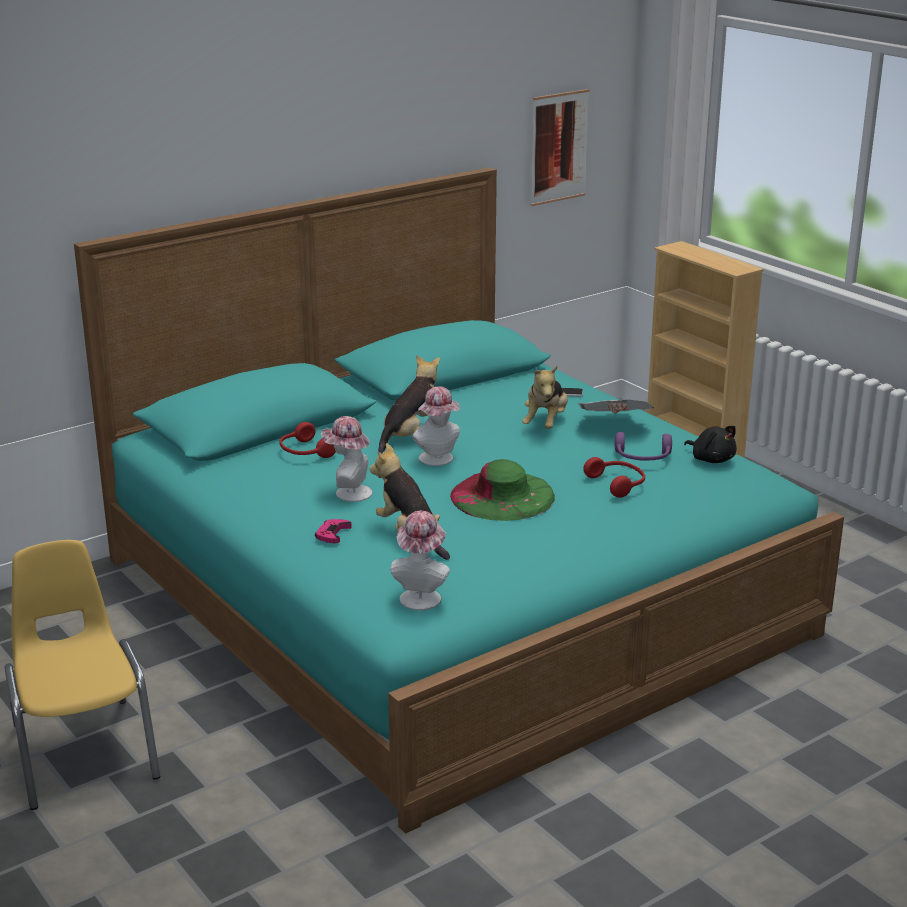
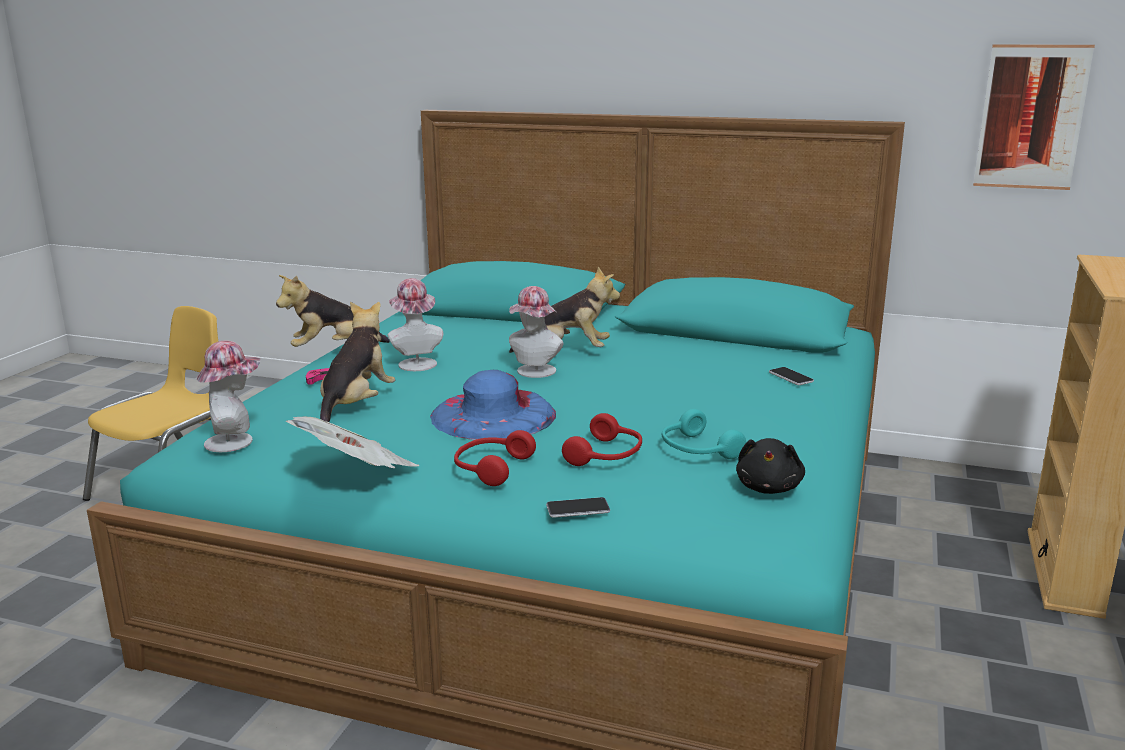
camera: 55 degrees right, 5 degrees down
(304, 452) = (474, 331): red headphones -> red headphones (490, 468)
(502, 496) = (493, 415): green hat -> blue hat
(546, 423) = (699, 388): plush toy -> plush toy (333, 349)
(614, 425) = (756, 417): newspaper -> newspaper (357, 473)
(642, 458) = (696, 450): purple headphones -> turquoise headphones
(678, 516) = (578, 509): none -> phone

